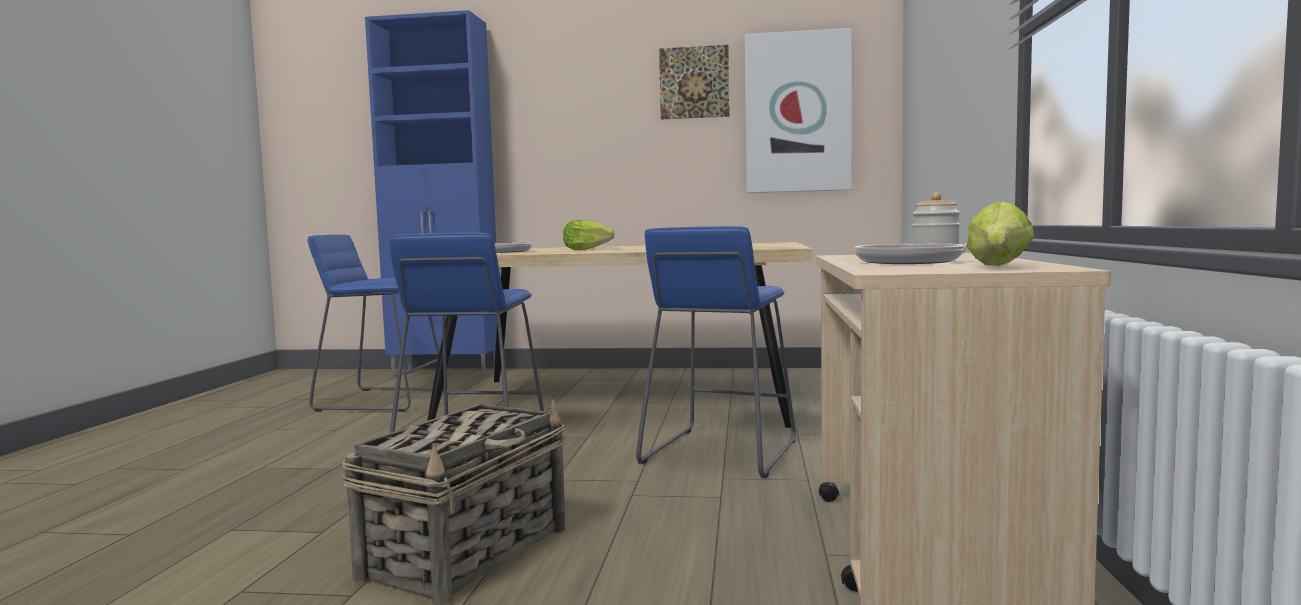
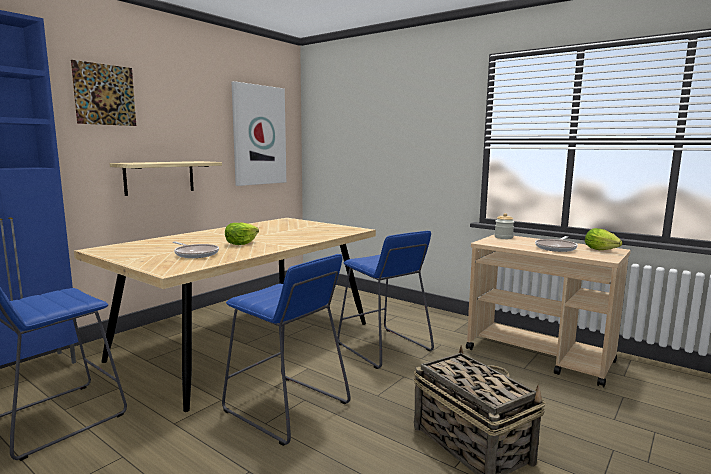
camera: 60 degrees left, 5 degrees up
(625, 179) = (159, 177): none -> shelf
(694, 82) = (203, 109): picture -> picture (105, 94)

